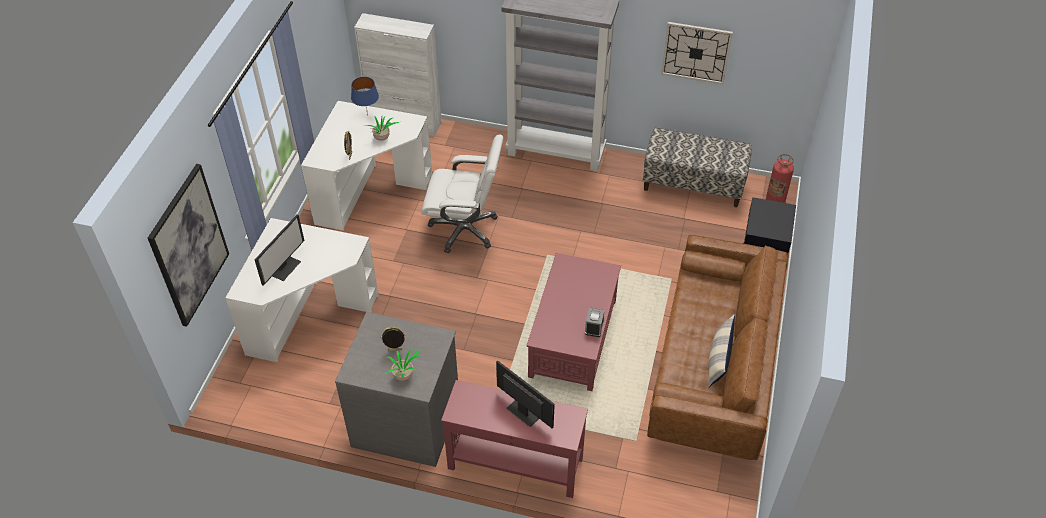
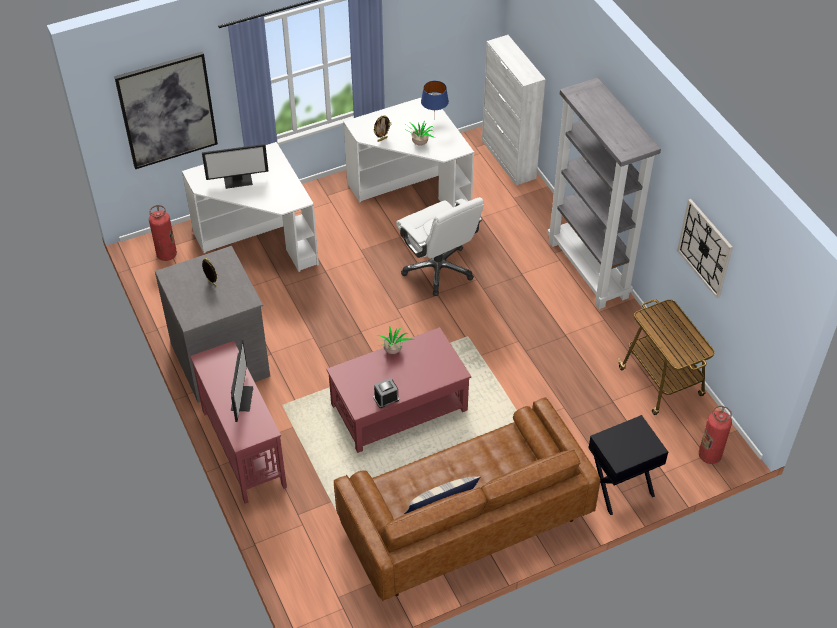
camera: 50 degrees right, 0 degrees up
(247, 389) = (166, 254): none -> fire extinguisher
(405, 377) = (192, 305): potted plant -> potted plant (393, 352)
(693, 184) = (662, 383): bench -> cart

